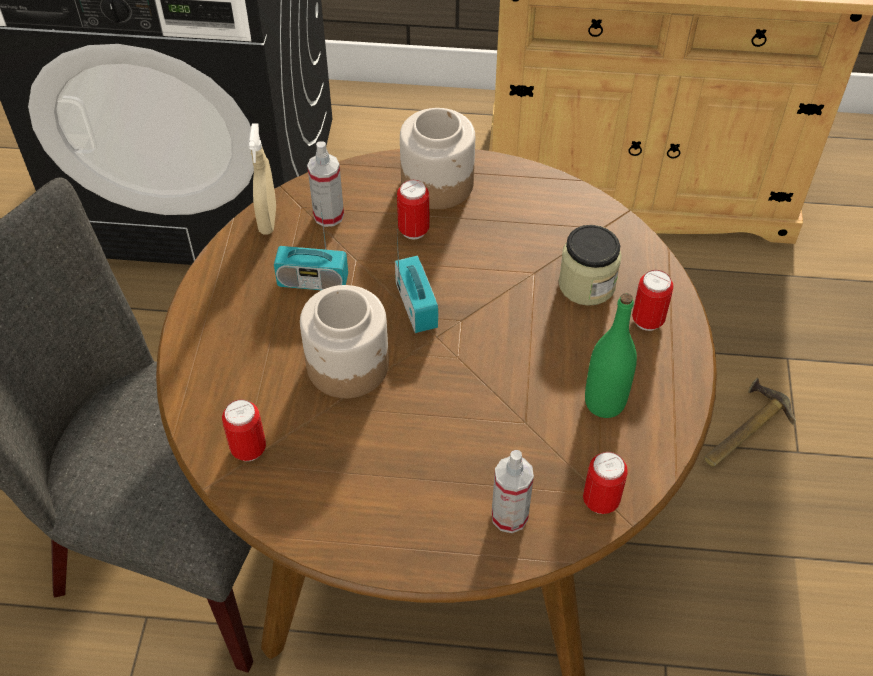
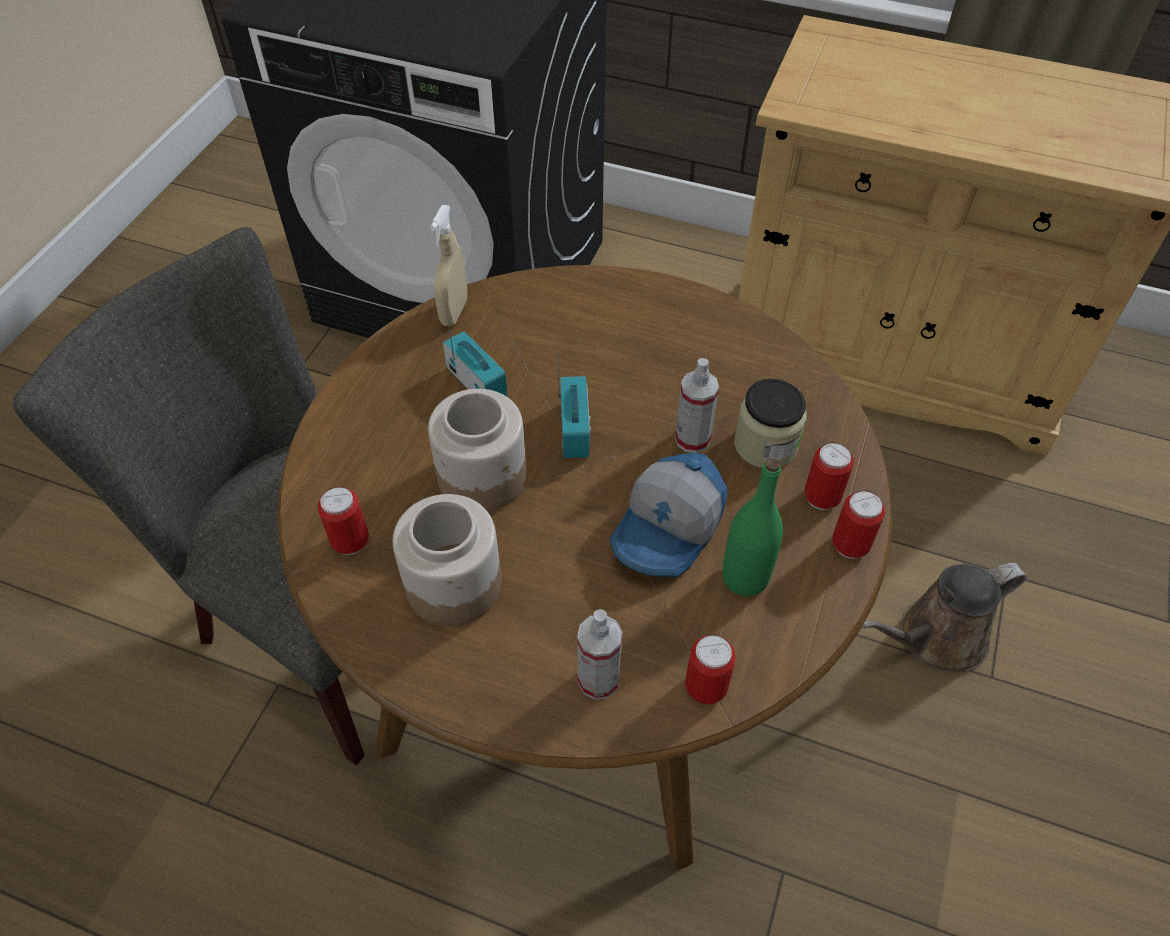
camera: 15 degrees right, 0 degrees up
(313, 281) = (477, 383): radio -> radio turned 150 degrees counterclockwise
(328, 215) = (516, 319): spray bottle -> spray bottle (692, 439)
(413, 230) = (598, 351): can -> can (850, 545)
(437, 183) = (640, 307): jar -> jar (454, 583)
(528, 375) = (669, 529): none -> cap
(741, 429) = (935, 639): hammer -> brown watering can

